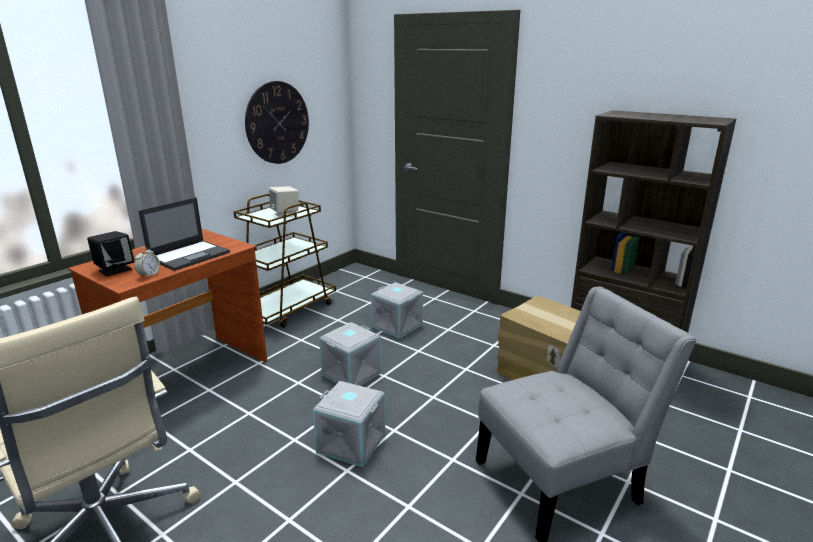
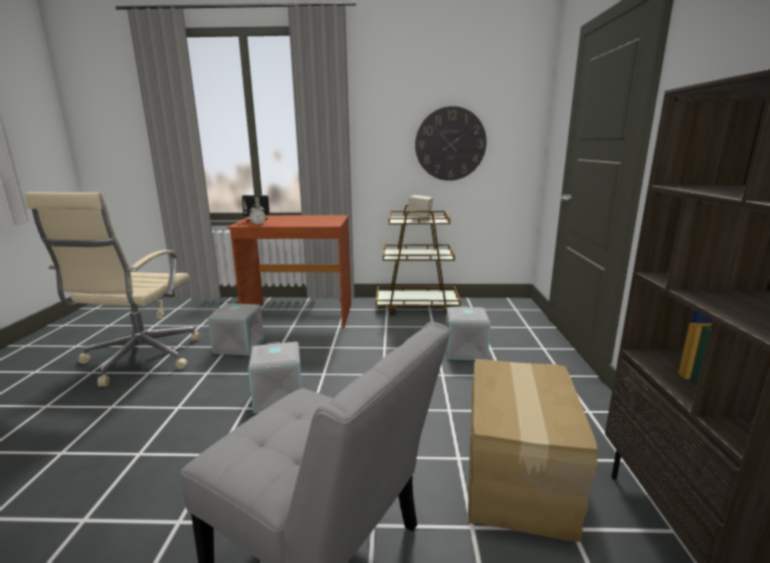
camera: 55 degrees right, 5 degrees down
(190, 255) = (299, 222): laptop -> none
(352, 374) = (367, 361): grey storage box -> grey storage box (238, 346)

